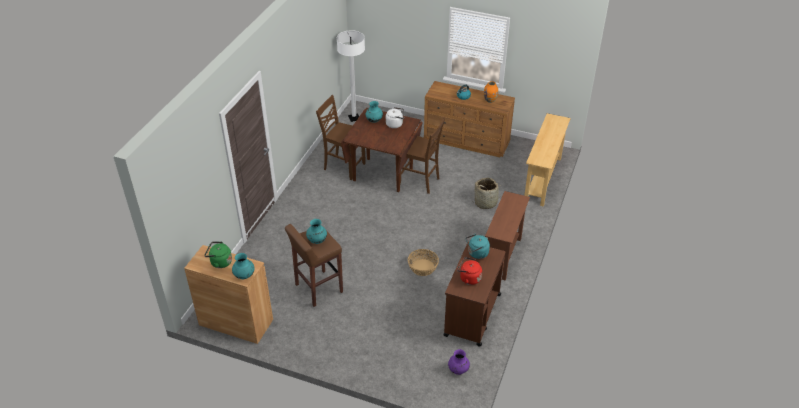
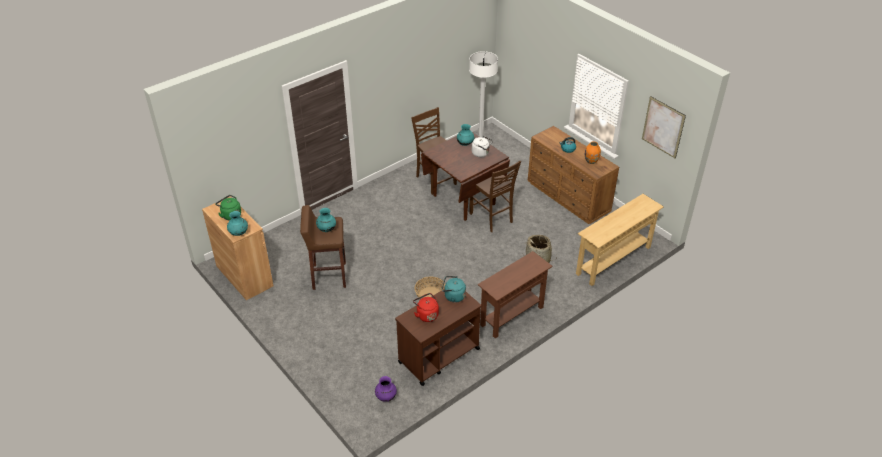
camera: 30 degrees right, 0 degrees up
(553, 49) = (663, 127): none -> picture

